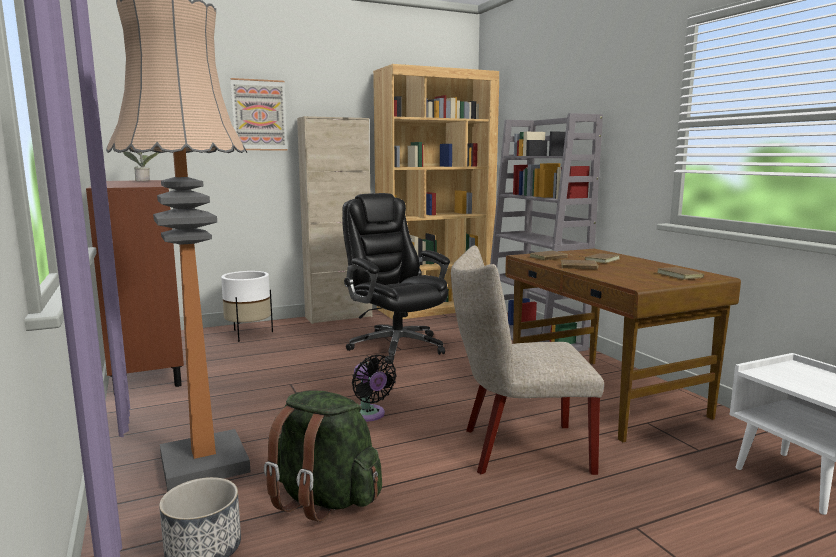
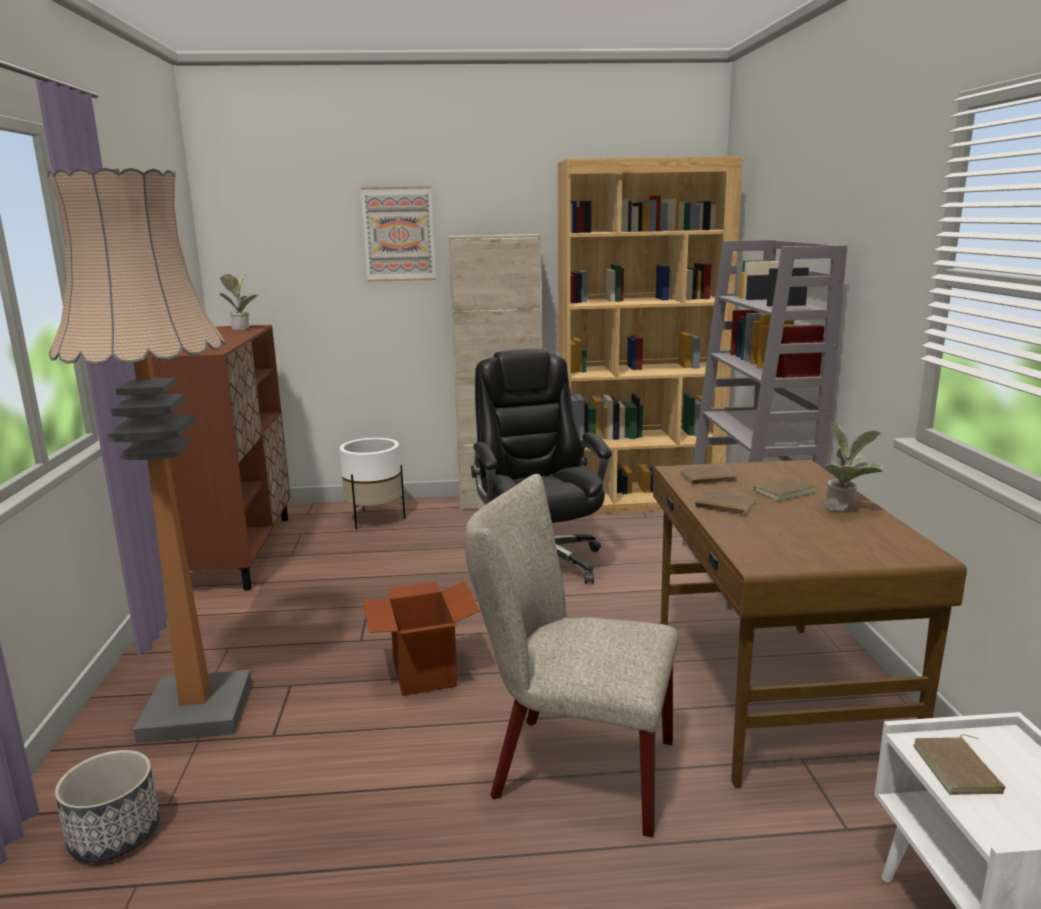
camera: 20 degrees right, 5 degrees up
(324, 499) = (282, 794): green backpack -> none
(369, 415) = (424, 672): black fan -> cardboard box
(646, 264) = (846, 509): none -> potted plant
(681, 275) = (866, 547): brown book -> brown book (959, 770)

